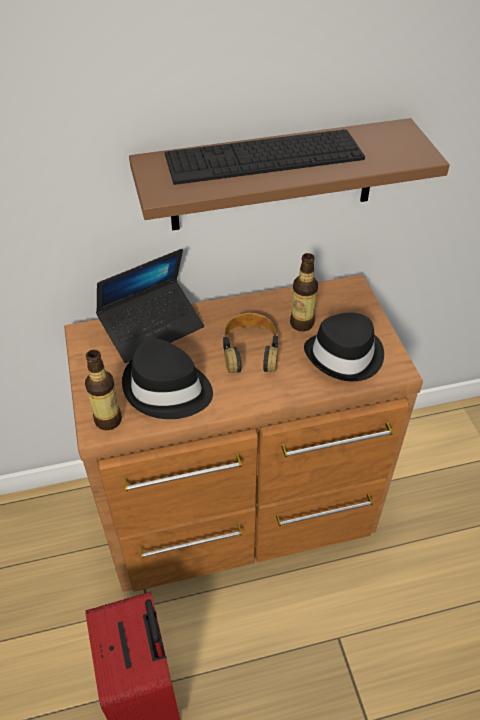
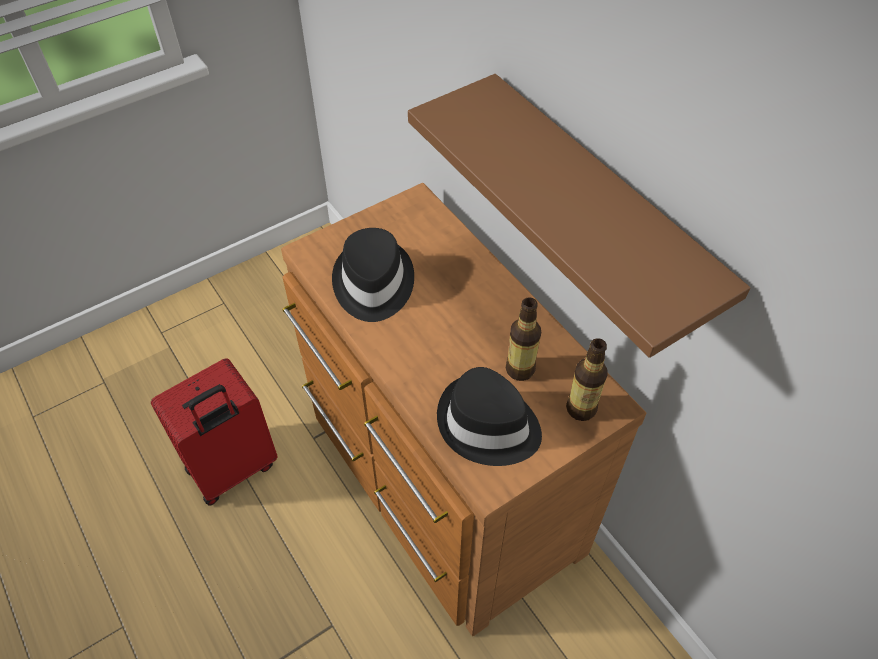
camera: 70 degrees right, 5 degrees up
(108, 420) = (319, 254): bottle -> bottle (581, 408)
(152, 327) = (449, 244): laptop -> none
(250, 350) = (455, 334): headphones -> none
(264, 157) = (553, 169): keyboard -> none

